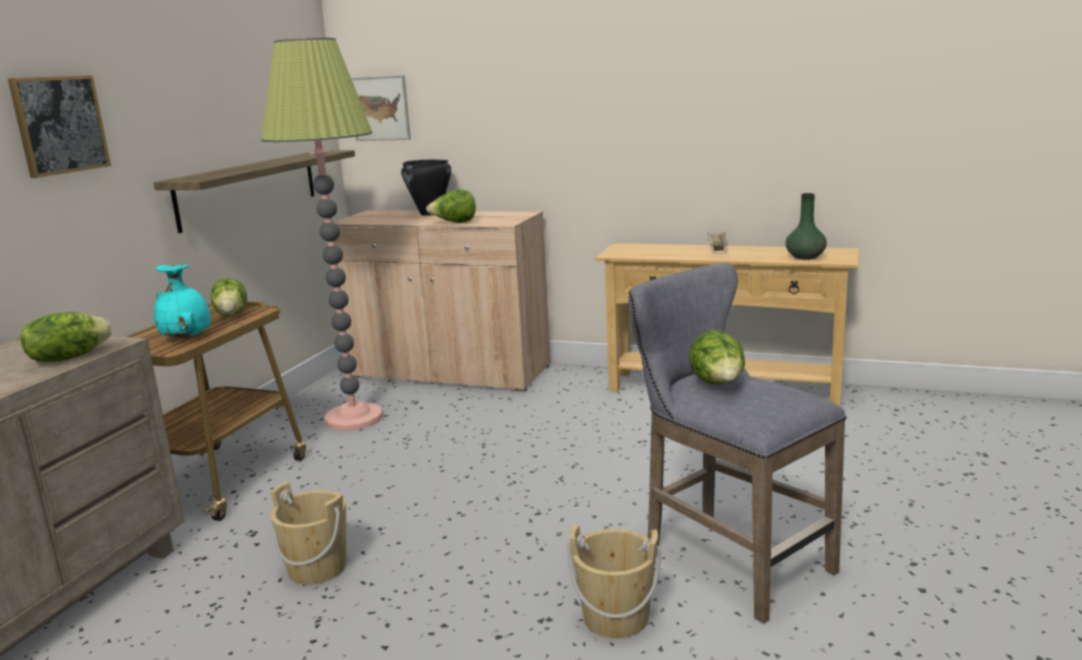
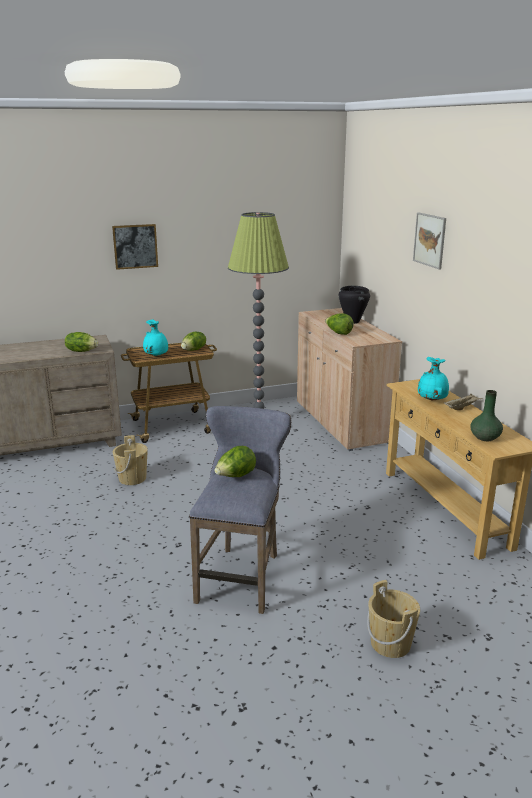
camera: 50 degrees right, 5 degrees up
(249, 188) = (252, 284): shelf -> none
(380, 108) = (354, 247): picture -> picture (429, 240)
(615, 617) = (162, 561): beige bucket -> beige bucket (390, 643)
(677, 252) = (432, 400): none -> turquoise vase

